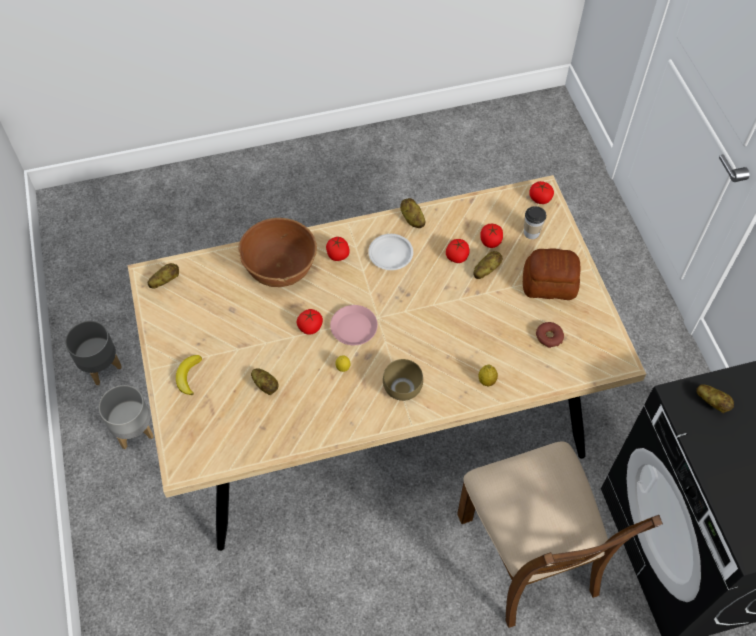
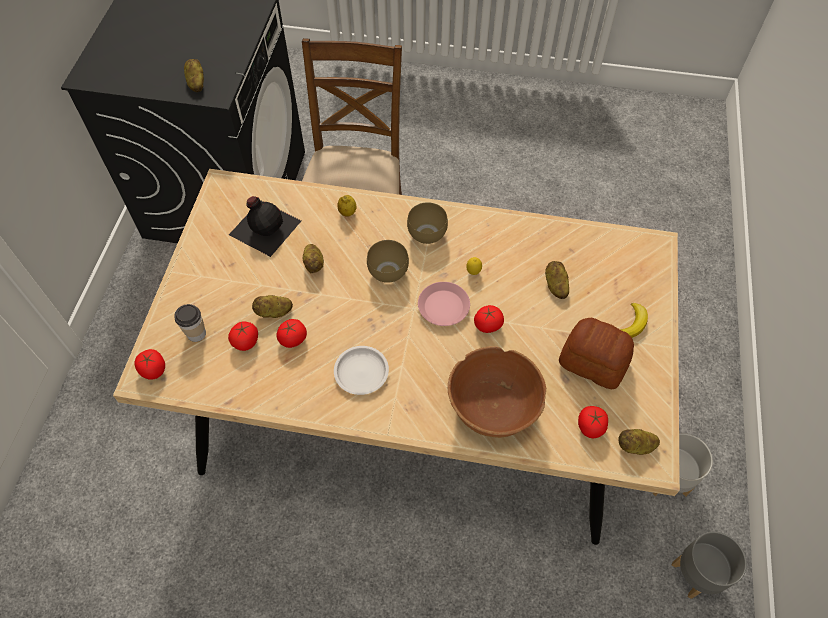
camera: 155 degrees left, 0 degrees up
(337, 254) = (420, 396): tomato -> tomato (590, 427)
(412, 219) = (311, 406): potato -> potato (314, 264)
(417, 340) = (388, 271): none -> brown bowl
(549, 337) = (265, 226): donut -> black bottle
(550, 285) = (224, 272): bread -> bread (593, 361)

